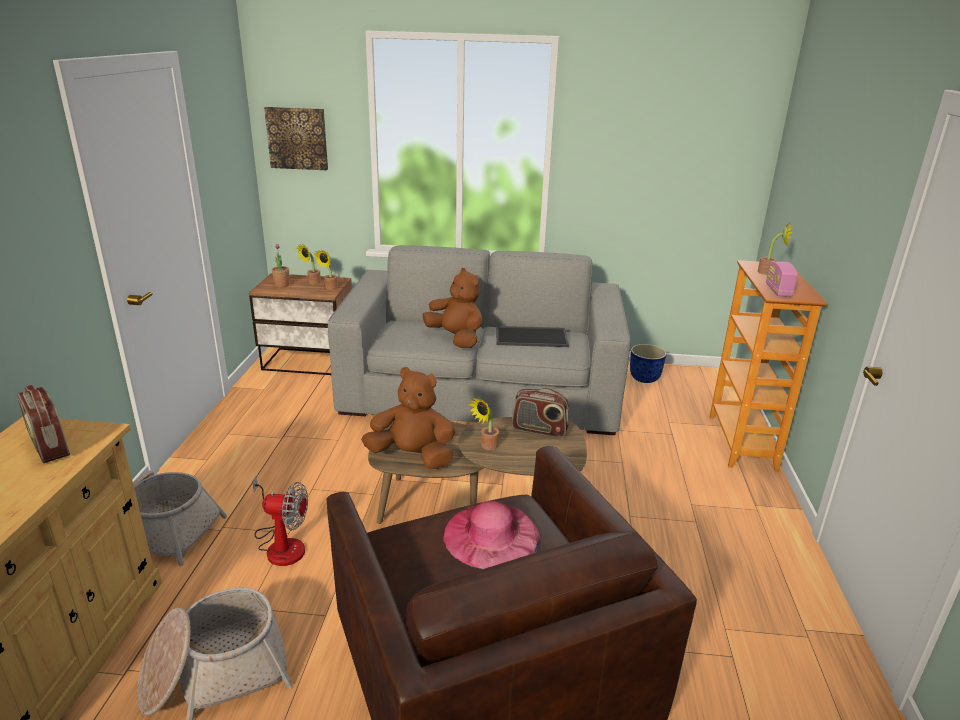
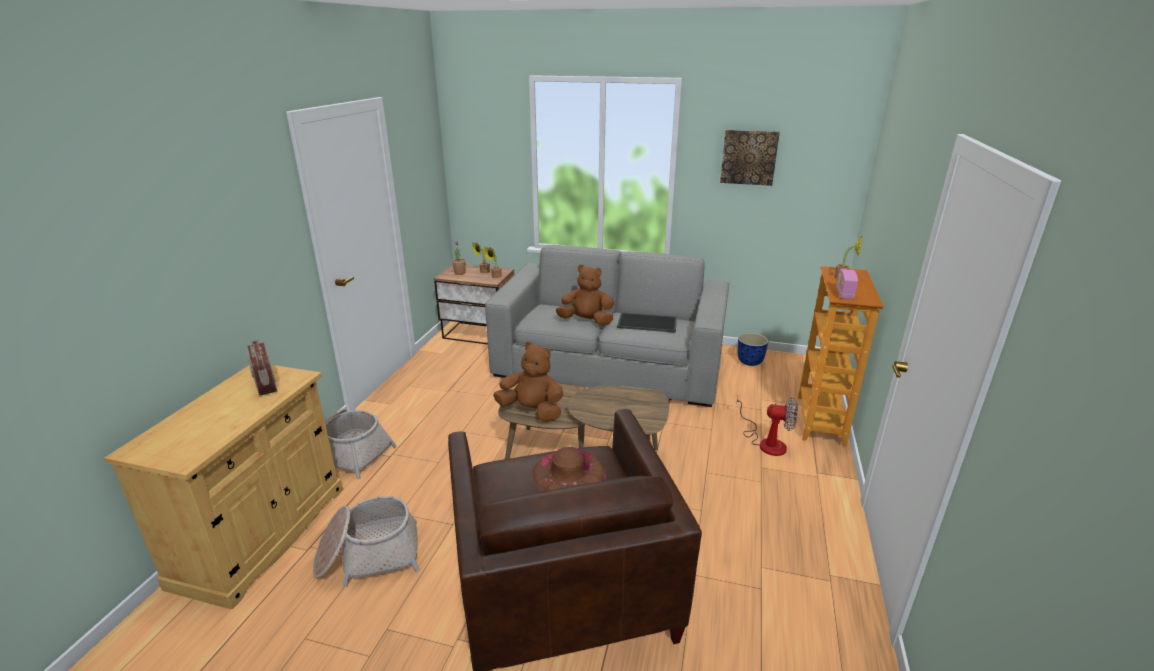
camera: 10 degrees right, 0 degrees up
(281, 544) = (431, 470): fan -> fan (766, 442)
(297, 138) = (476, 159): picture -> picture (749, 157)
(456, 339) = (586, 321): brown plush toy -> brown plush toy turned 45 degrees counterclockwise
(486, 446) = (589, 407): potted plant -> none
(491, 535) = (569, 473): pink hat -> brown hat
(539, 430) = (634, 397): radio -> none

